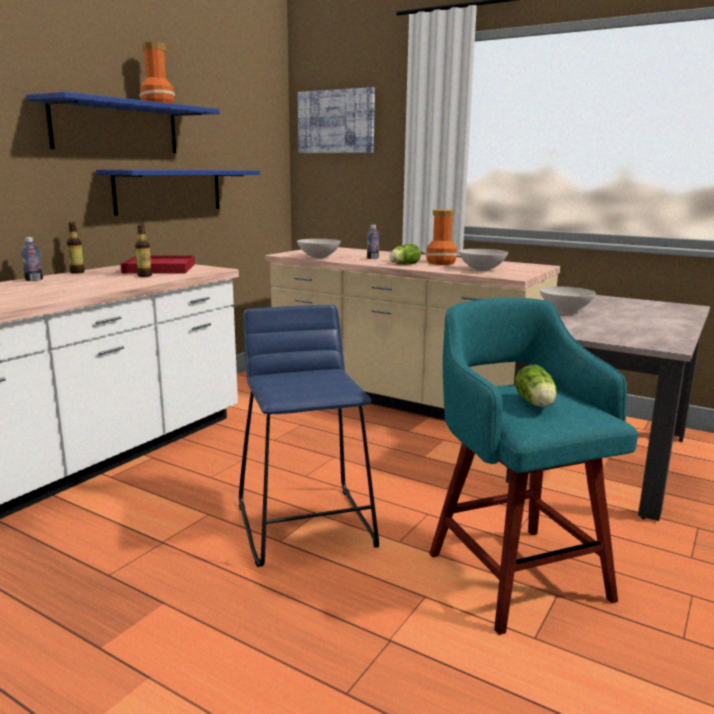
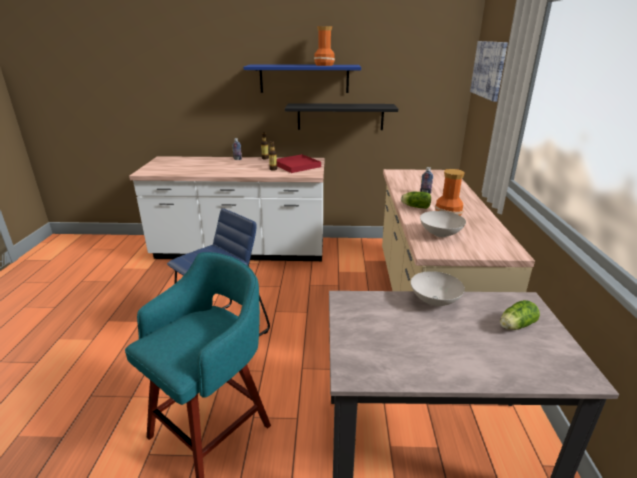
camera: 60 degrees right, 10 degrees up
(169, 191) = (340, 116): blue shelf -> black shelf
(318, 257) = (398, 181): white bowl -> none
(536, 404) = (183, 335): lettuce -> lettuce (515, 326)

